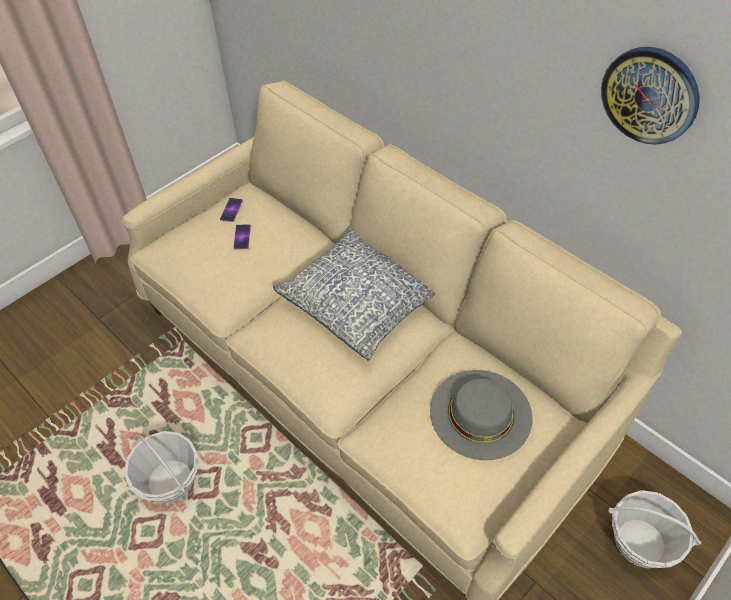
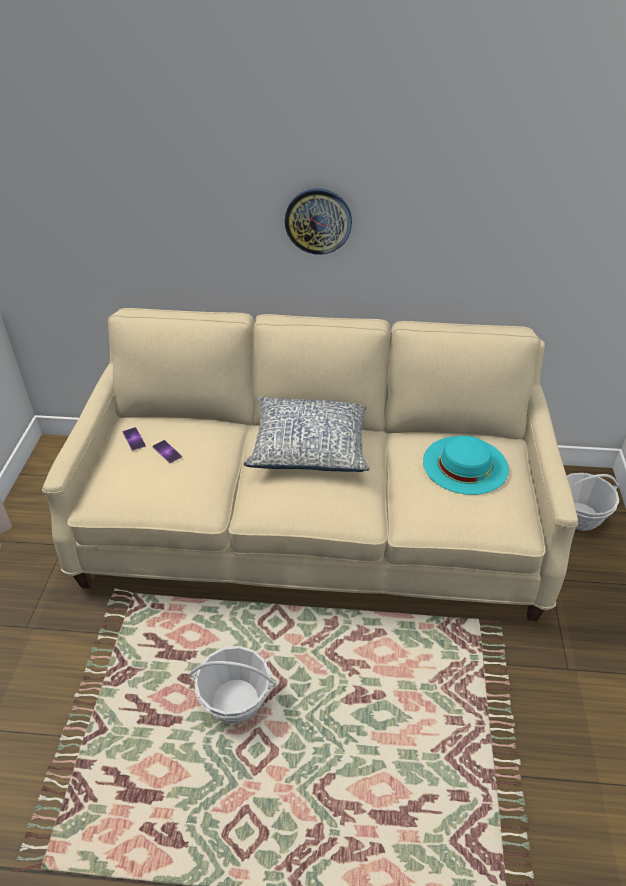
camera: 40 degrees left, 10 degrees down
(481, 413) = (465, 464): grey hat -> turquoise hat
(650, 95) = (480, 177): wall clock -> wall clock (318, 221)

